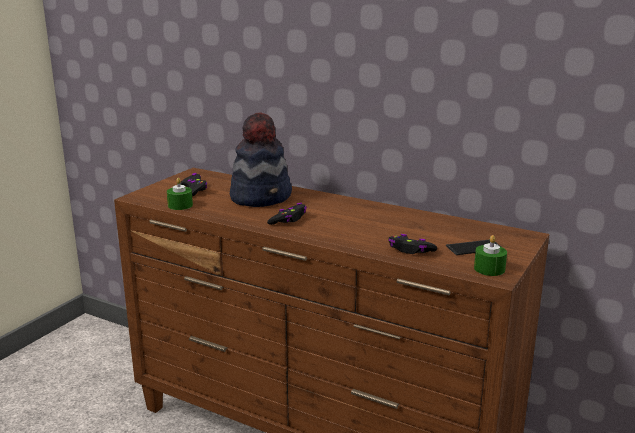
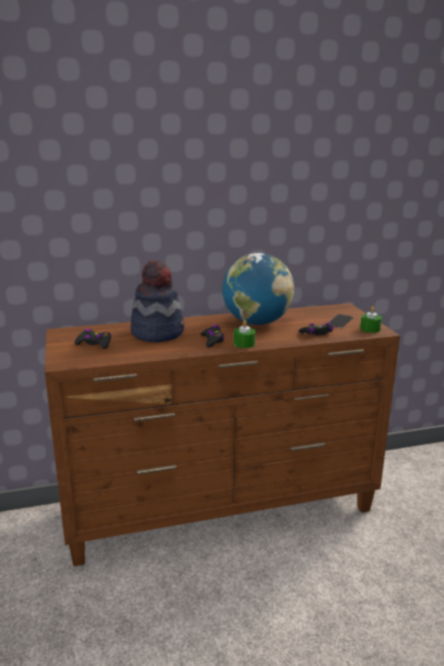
camera: 45 degrees left, 0 degrees up
(180, 205) = (114, 357): green candle -> green candle (244, 344)
(374, 218) = (256, 322): none -> globe

